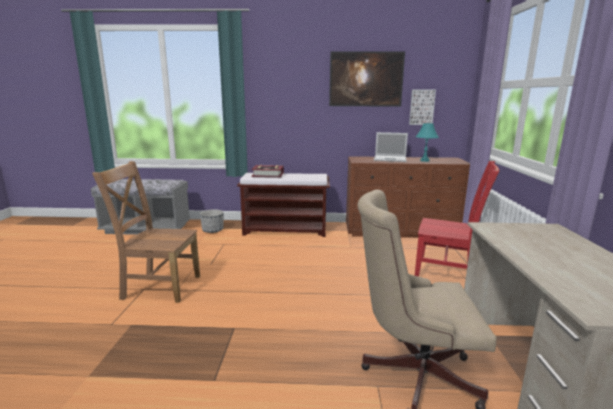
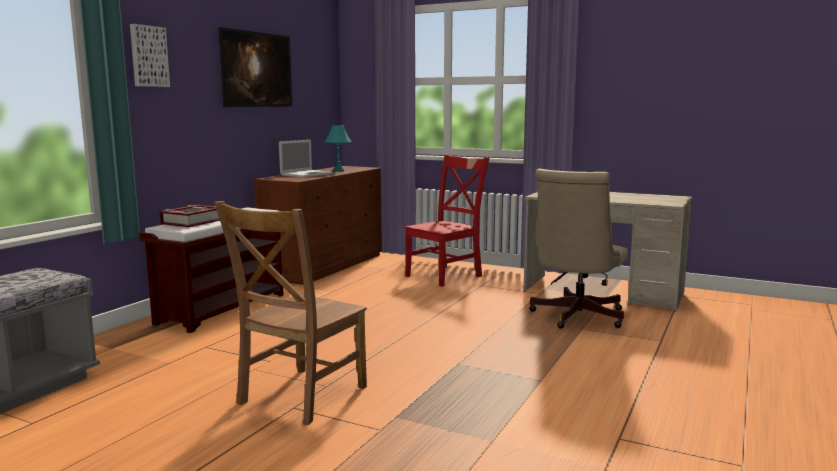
camera: 65 degrees left, 5 degrees down
(213, 230) = (128, 348): planter -> none
(421, 107) = (307, 107): picture -> picture (148, 56)

